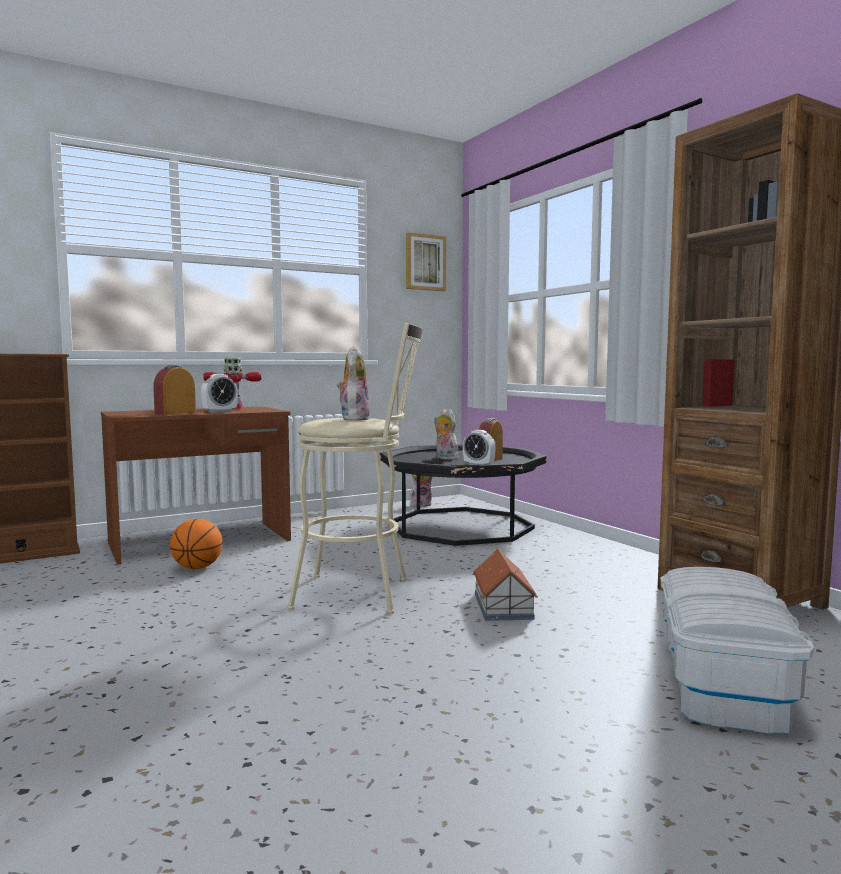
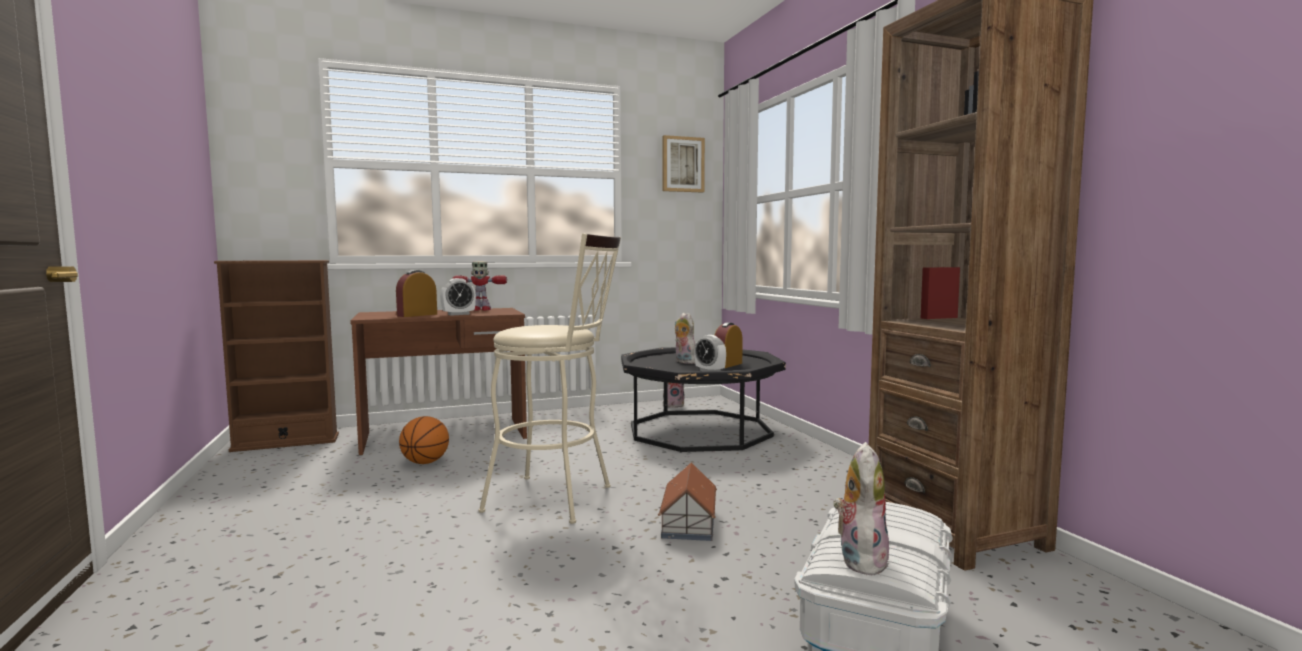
camera: 10 degrees right, 0 degrees up
(353, 419) = (547, 327): plush toy -> plush toy (859, 559)

